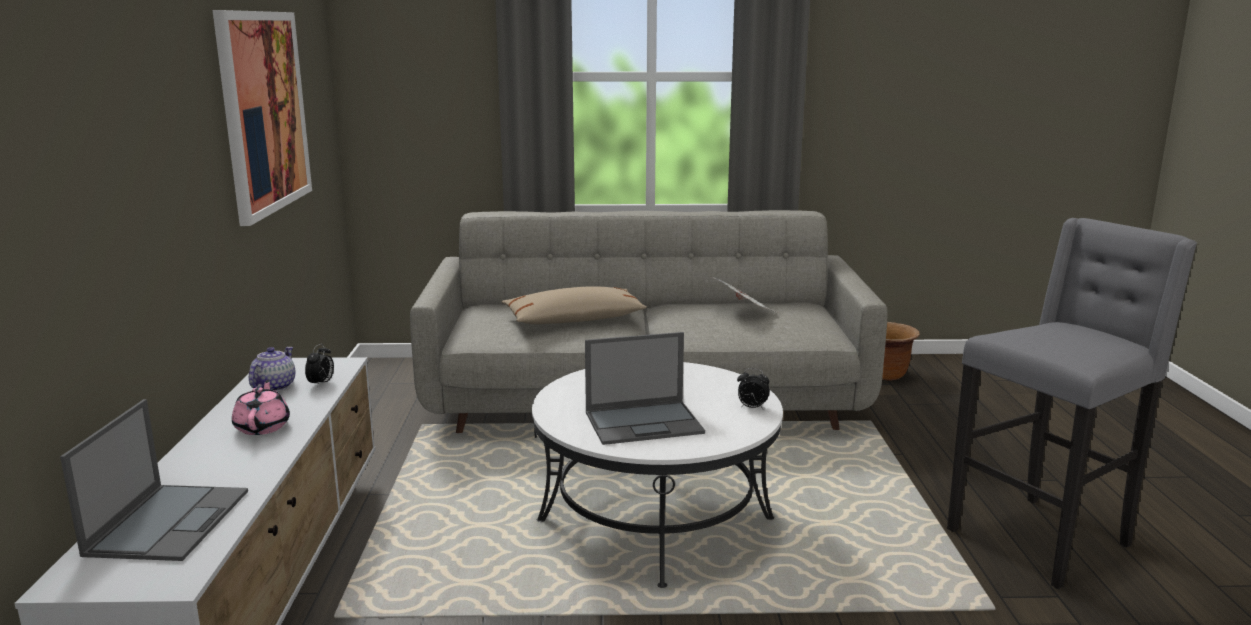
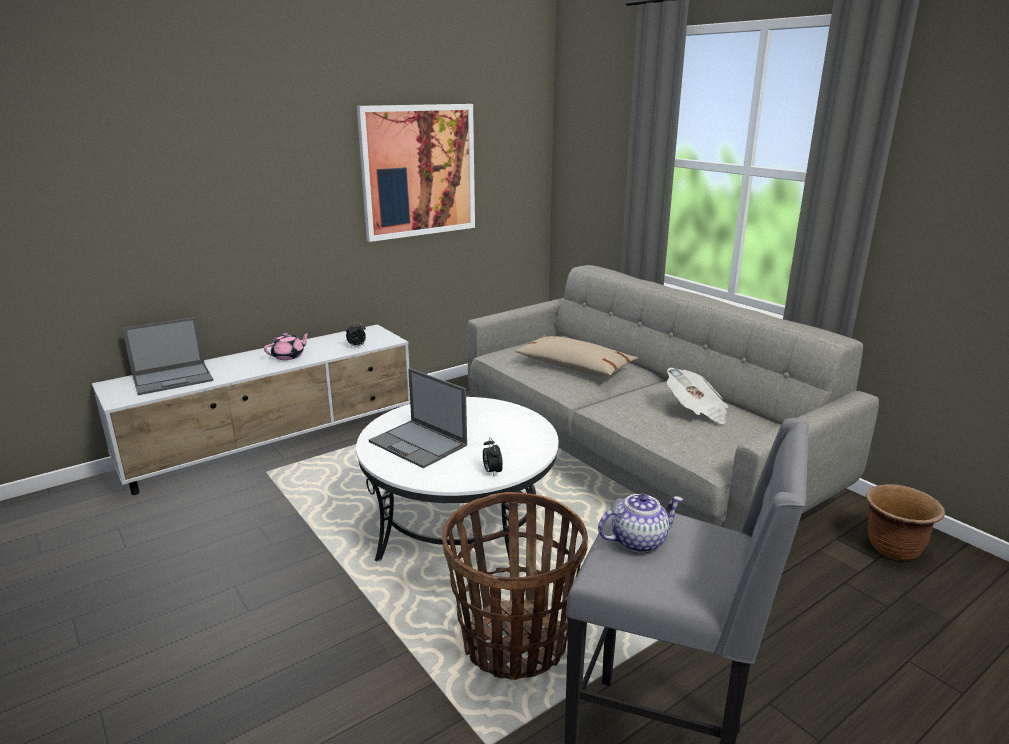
camera: 55 degrees right, 5 degrees up
(274, 386) = (341, 339): teapot -> teapot (638, 540)
(870, 553) = (514, 643): none -> basket

